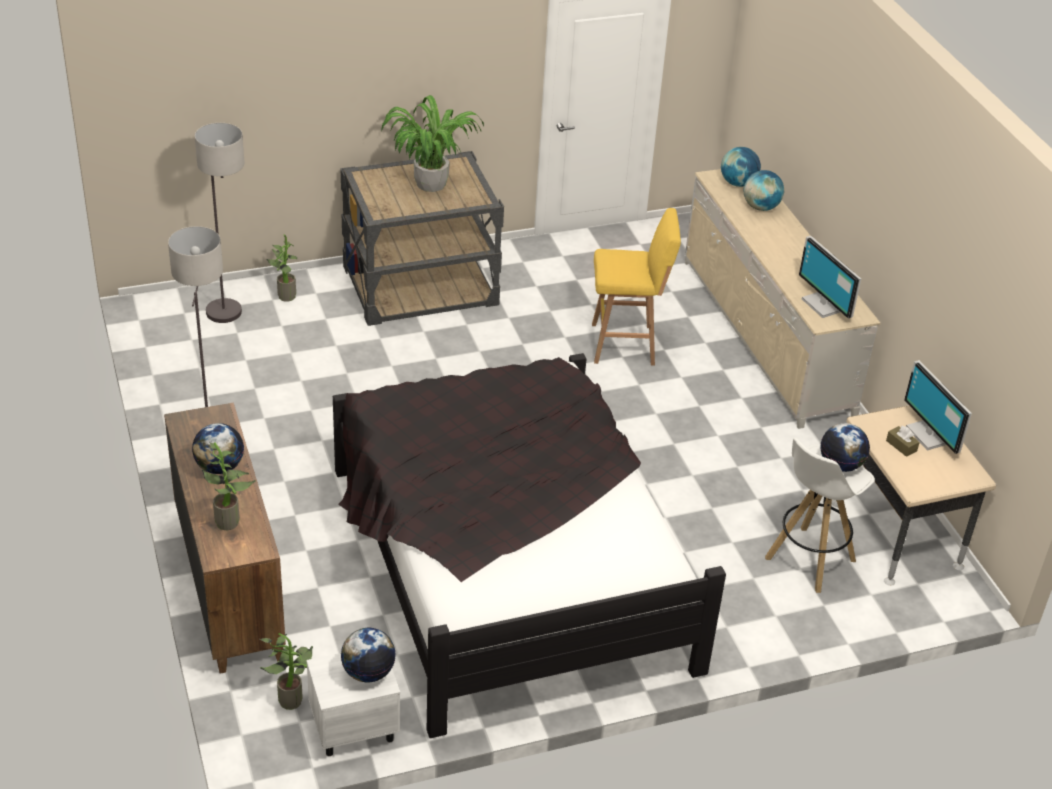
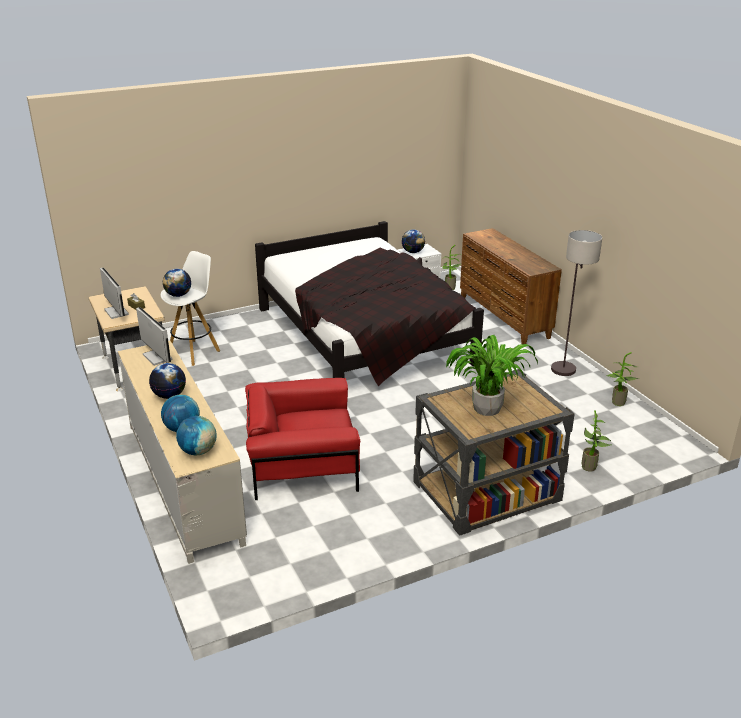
camera: 175 degrees right, 10 degrees down
(219, 467) = (514, 254): globe -> globe (169, 395)
(230, 317) = (618, 445): grey floor lamp -> none
(231, 521) = (493, 240): potted plant -> potted plant (617, 403)
(626, 344) = (302, 460): yellow stool -> red armchair

